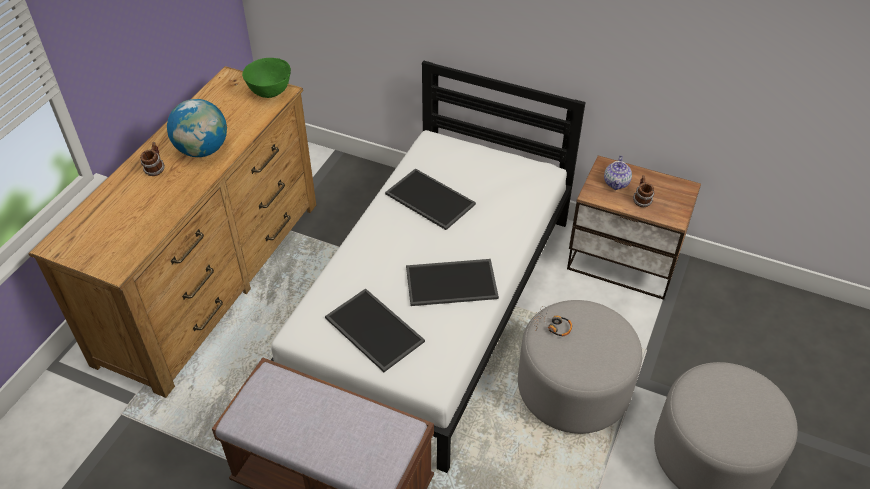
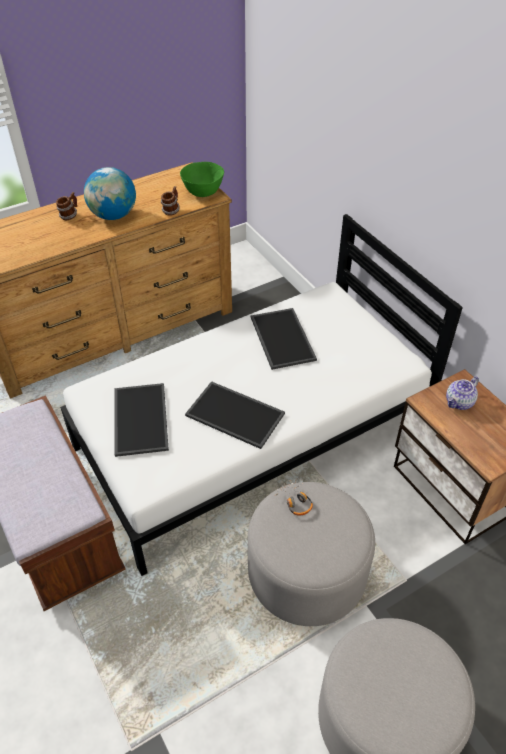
camera: 35 degrees right, 0 degrees up
(641, 201) = (469, 430): mug -> mug (171, 210)

